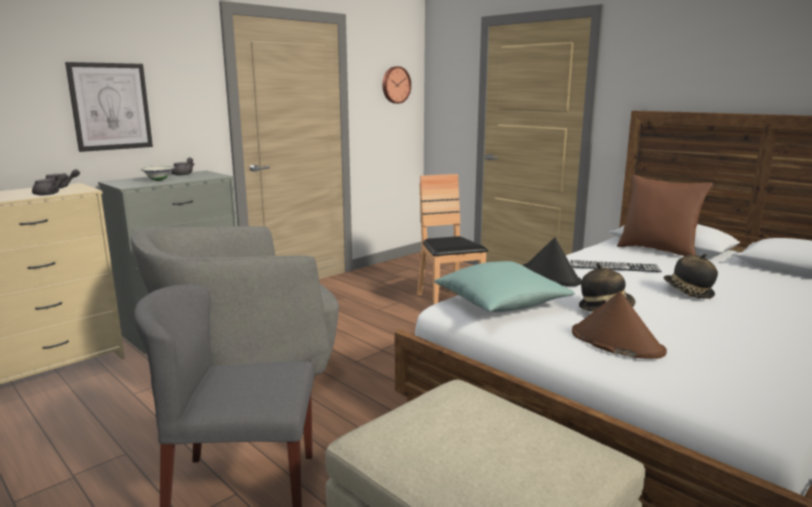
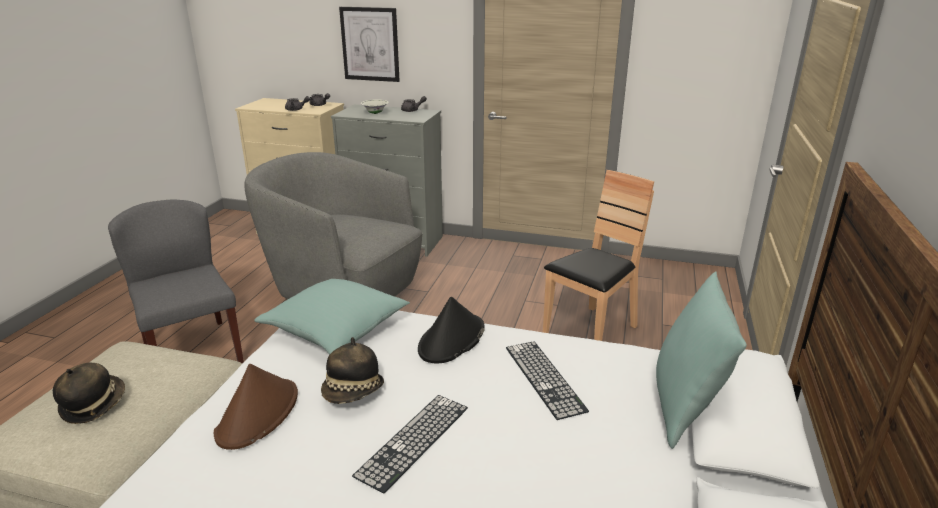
camera: 60 degrees right, 10 degrees up
(395, 85) = (719, 36): wall clock -> none
(658, 250) = (685, 406): brown pillow -> turquoise pillow
(671, 303) = (414, 440): none -> keyboard
(687, 292) = (477, 452): hat -> hat (93, 404)

